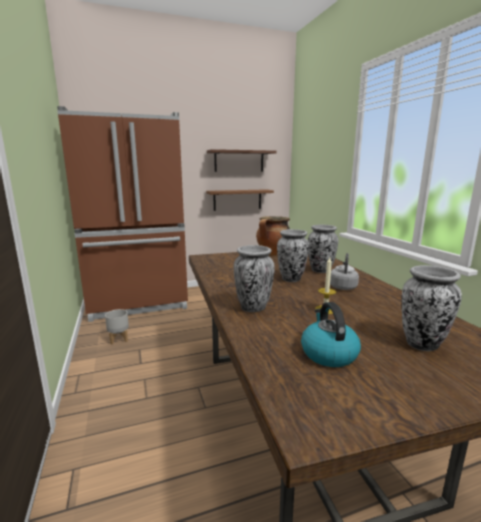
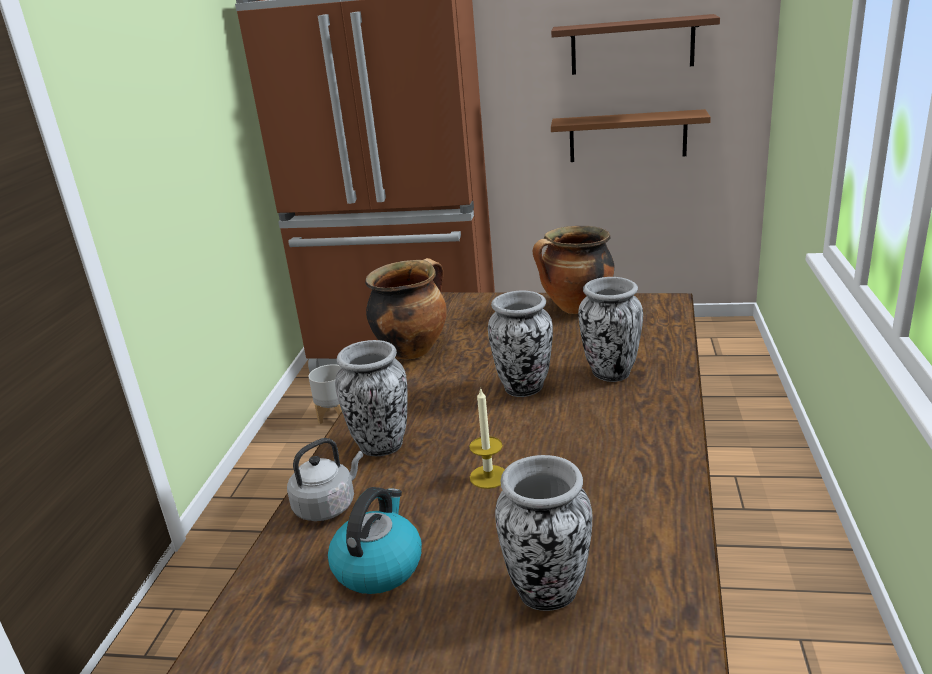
camera: 30 degrees right, 10 degrees up
(215, 273) = (412, 349): none -> cooking pot
(343, 287) = (595, 427): grey kettle -> grey kettle (328, 505)

